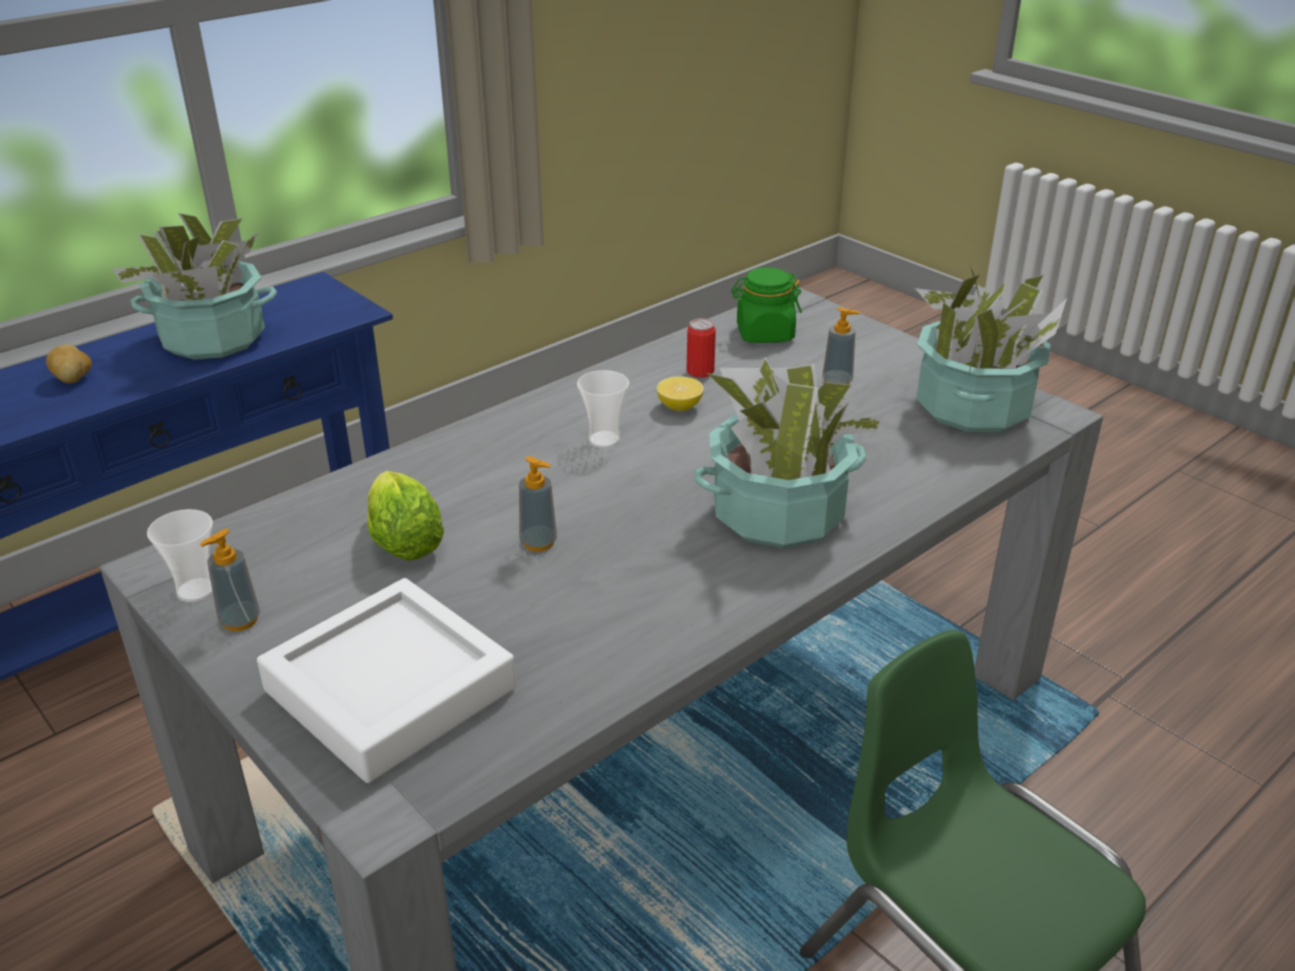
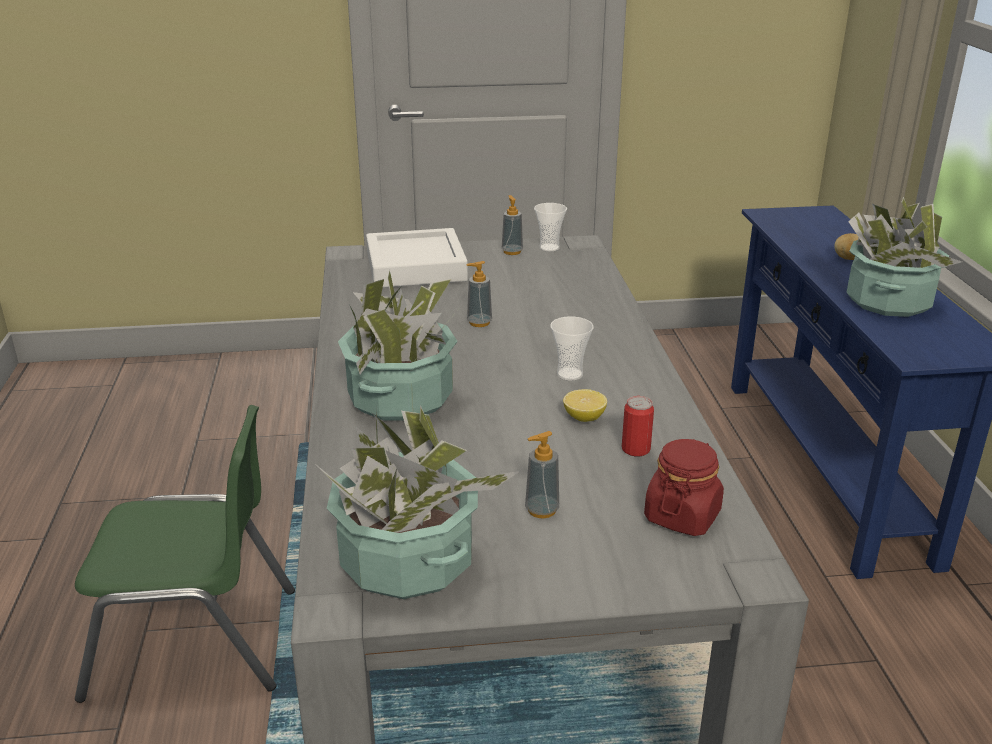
camera: 125 degrees right, 5 degrees down
(403, 539) = (532, 293): lettuce -> none
(764, 334) = (682, 516): green jar -> red jar

